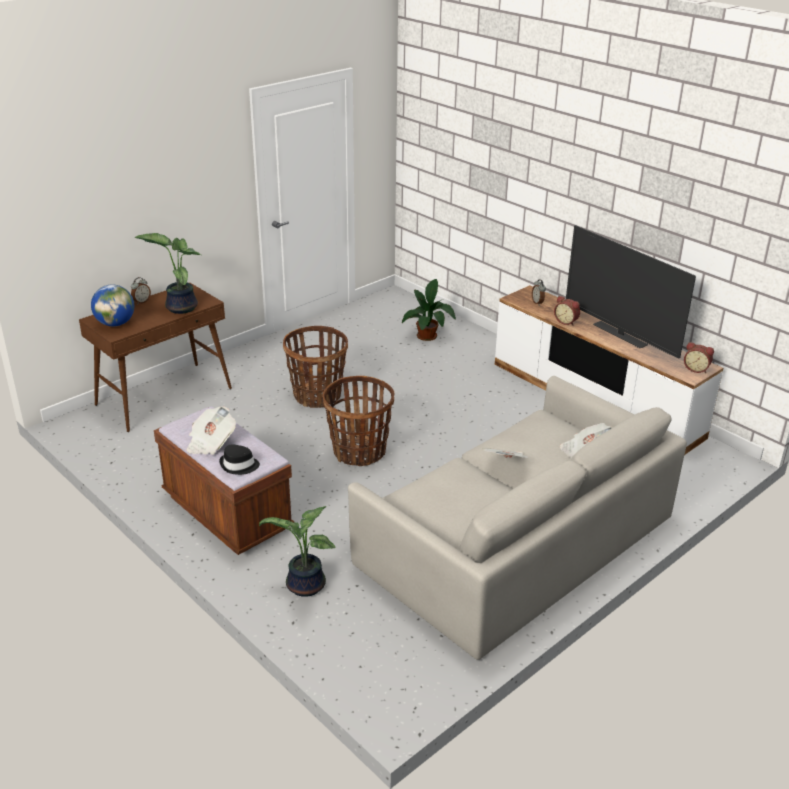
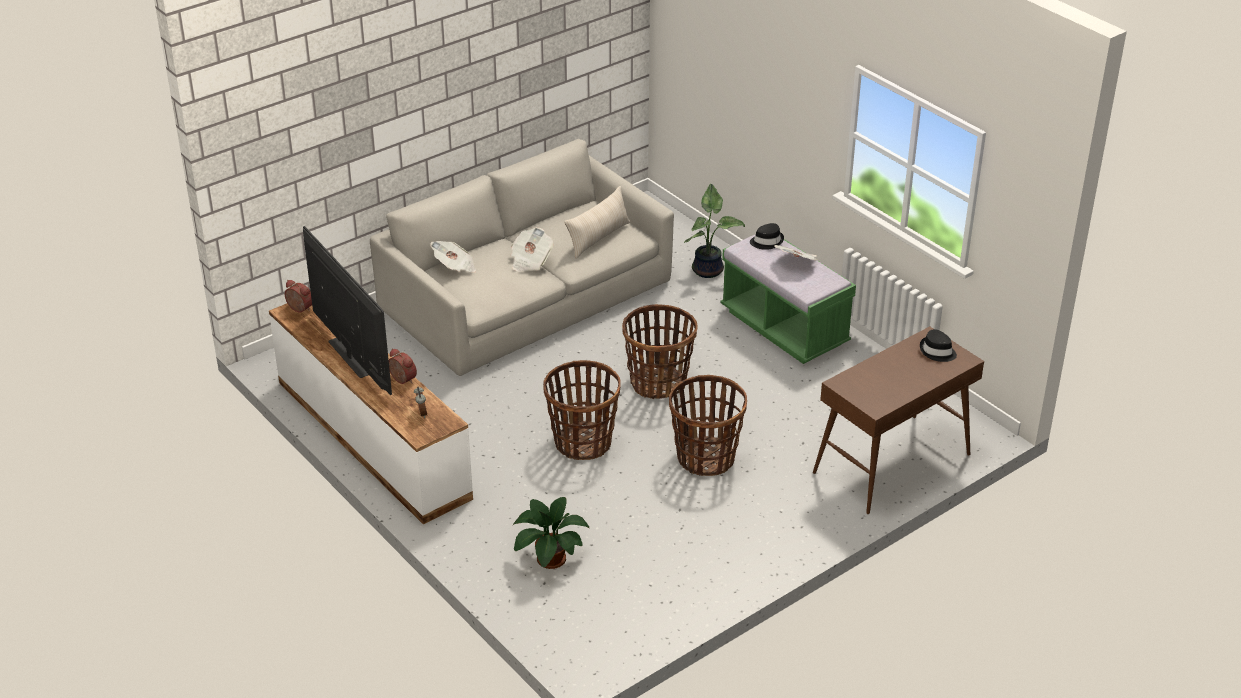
camera: 175 degrees left, 5 degrees up
(115, 324) = (937, 352): globe -> black hat
(141, 302) = (923, 386): alarm clock -> none
(180, 307) = (872, 375): potted plant -> none
(227, 513) = (784, 328): brown bench -> green bench
(420, 403) = (582, 442): none -> basket
(437, 497) = (598, 238): none -> beige pillow

